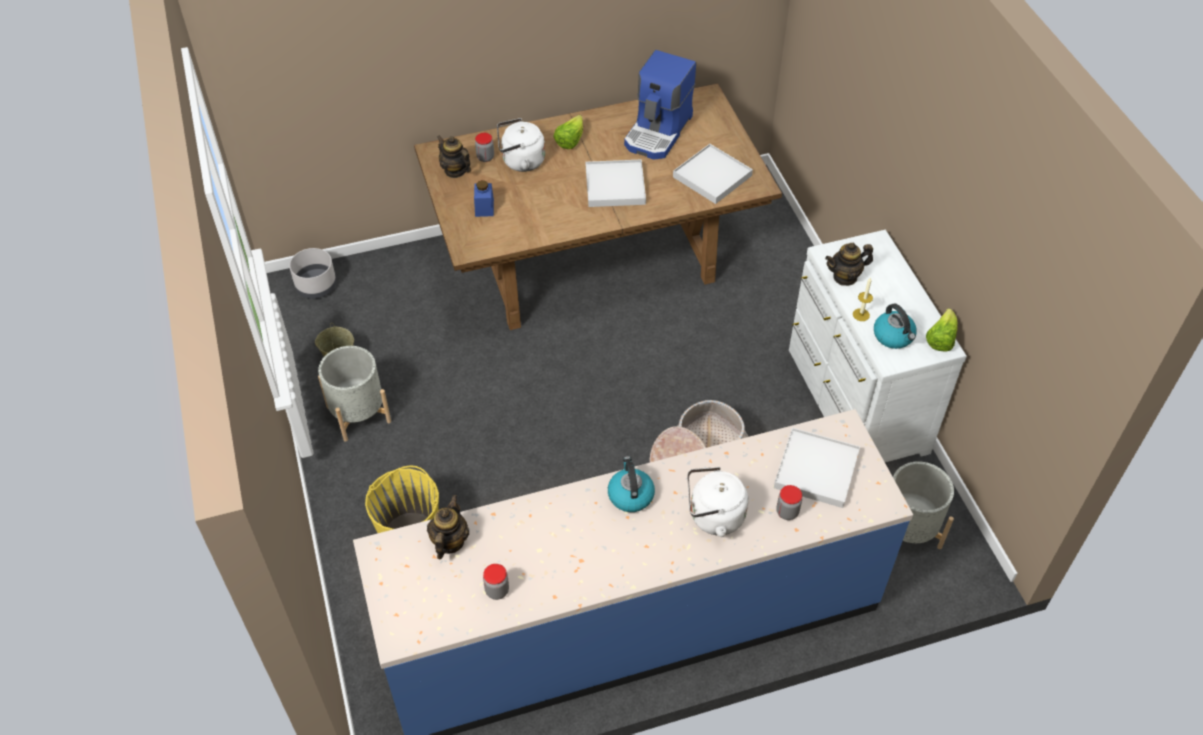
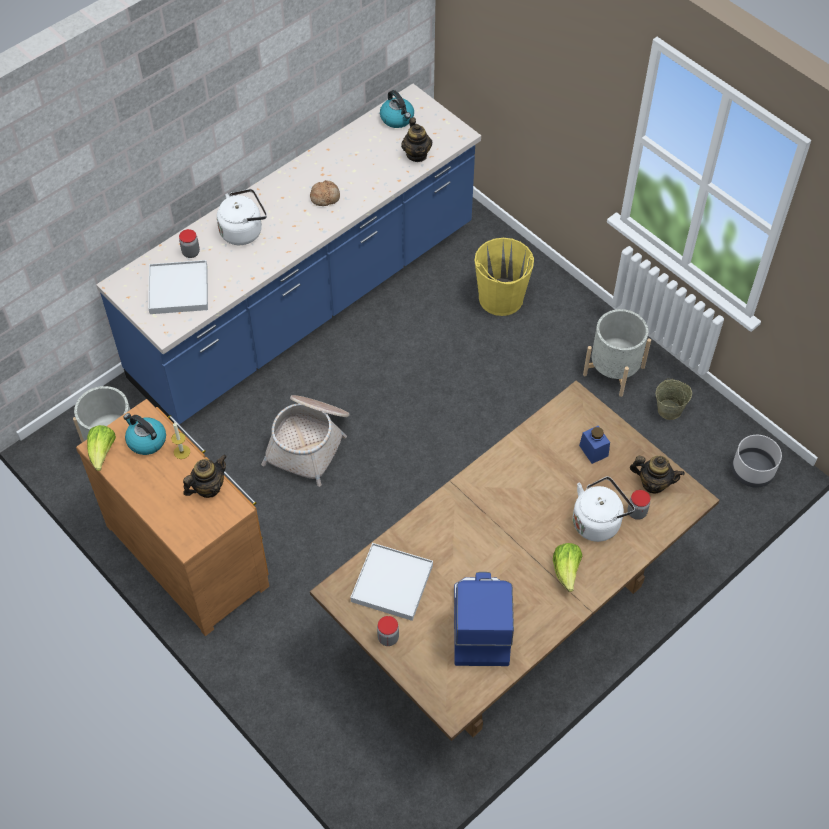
camera: 155 degrees right, 5 degrees up
(497, 590) = (367, 140): jar -> jar (388, 638)
(594, 526) = (325, 197): none -> bread
(615, 186) = (484, 529): white tray -> none
(630, 495) = (310, 224): kettle -> kettle (397, 119)
(854, 402) = (190, 552): white dresser -> brown dresser

